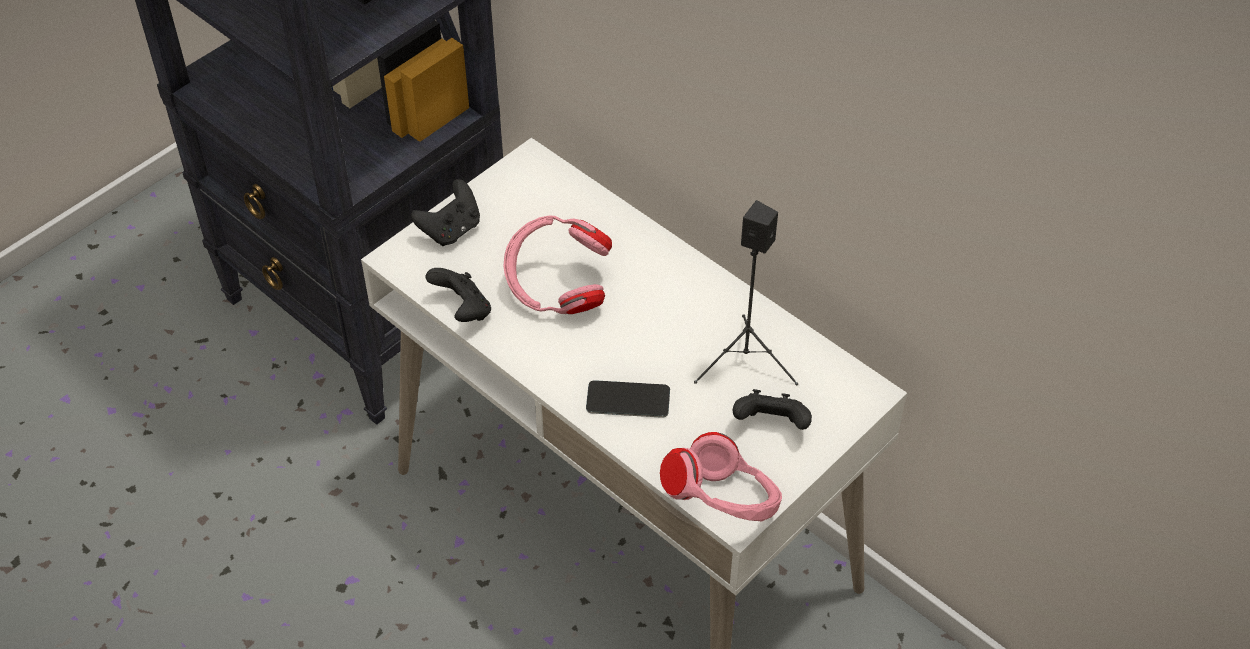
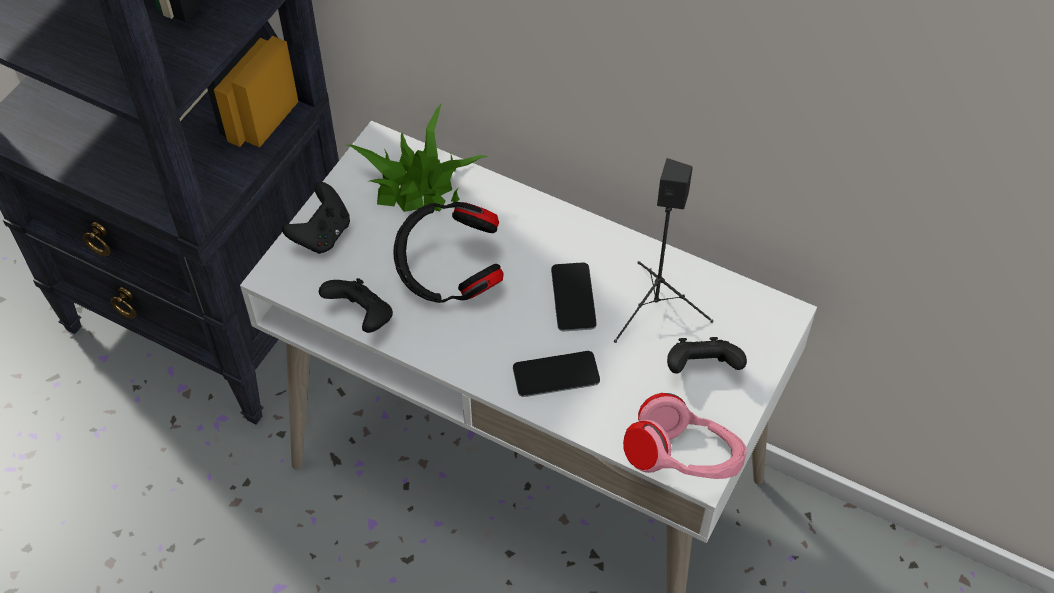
camera: 15 degrees left, 5 degrees up
(556, 203) = (418, 185): none -> potted plant
(557, 289) = (449, 275): pink headphones -> black headphones
(669, 334) = (573, 297): none -> phone

